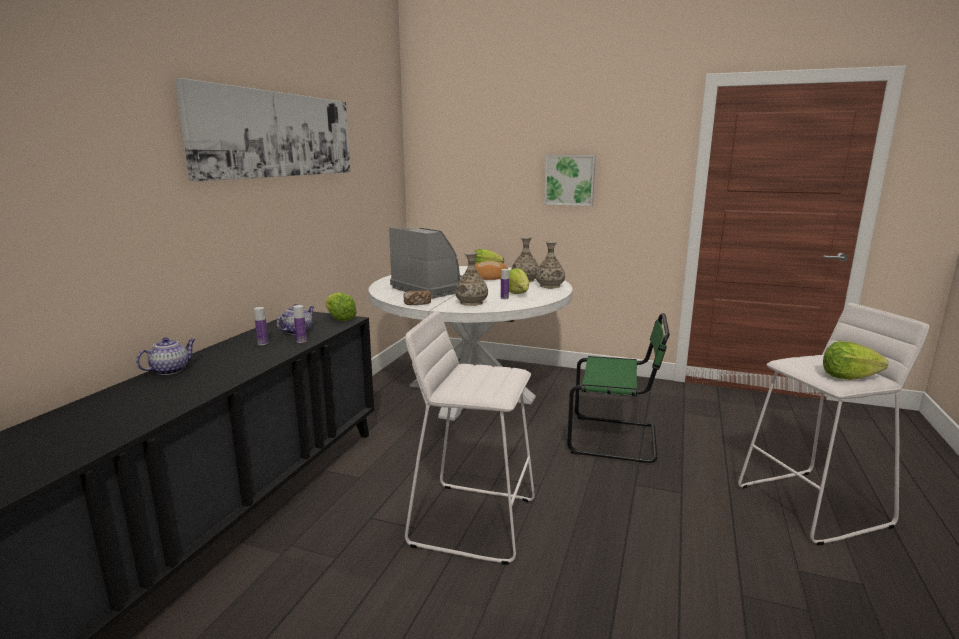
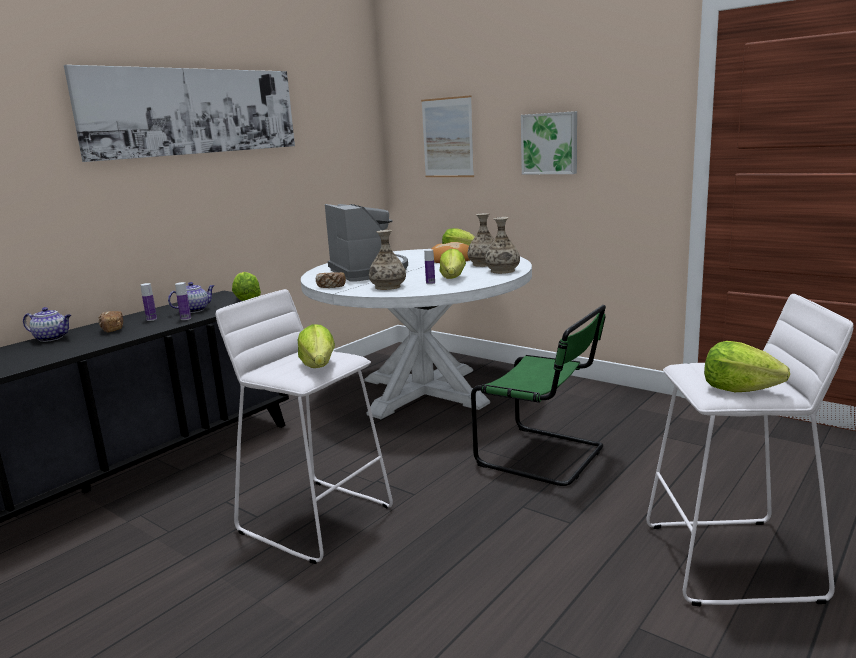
camera: 20 degrees right, 0 degrees up
(171, 370) = (52, 338): teapot -> teapot turned 45 degrees clockwise
(232, 356) = (112, 329): none -> bread
(471, 170) = (447, 137): none -> picture
(499, 381) = (318, 366): none -> lettuce

